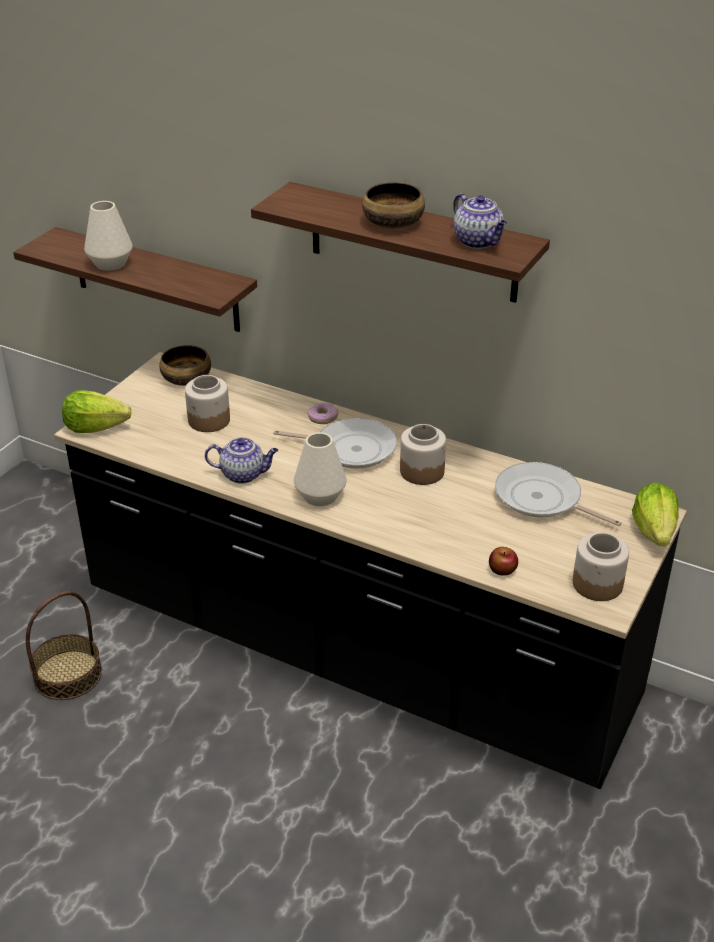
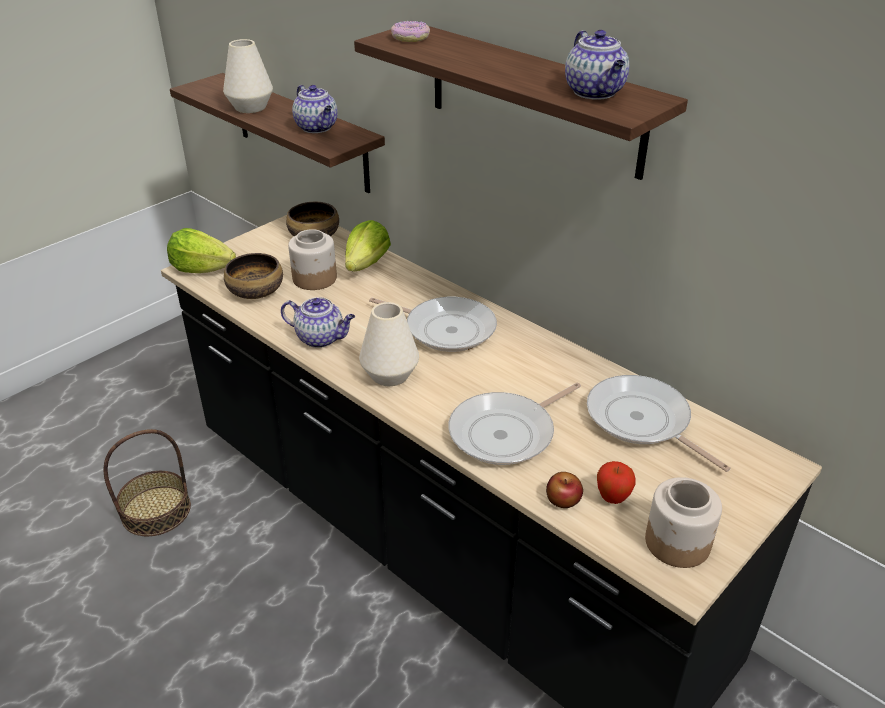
camera: 15 degrees right, 0 degrees up
(189, 278) = (317, 128): none -> teapot
(322, 417) = (431, 292): donut -> donut (410, 37)
(393, 223) = (504, 66): bowl -> bowl (256, 291)
(422, 471) = (513, 366): jar -> none
(438, 527) = (506, 433): none -> frying pan
(539, 561) = (612, 498): none -> apple
(654, 531) = (772, 486): lettuce -> lettuce (367, 265)

